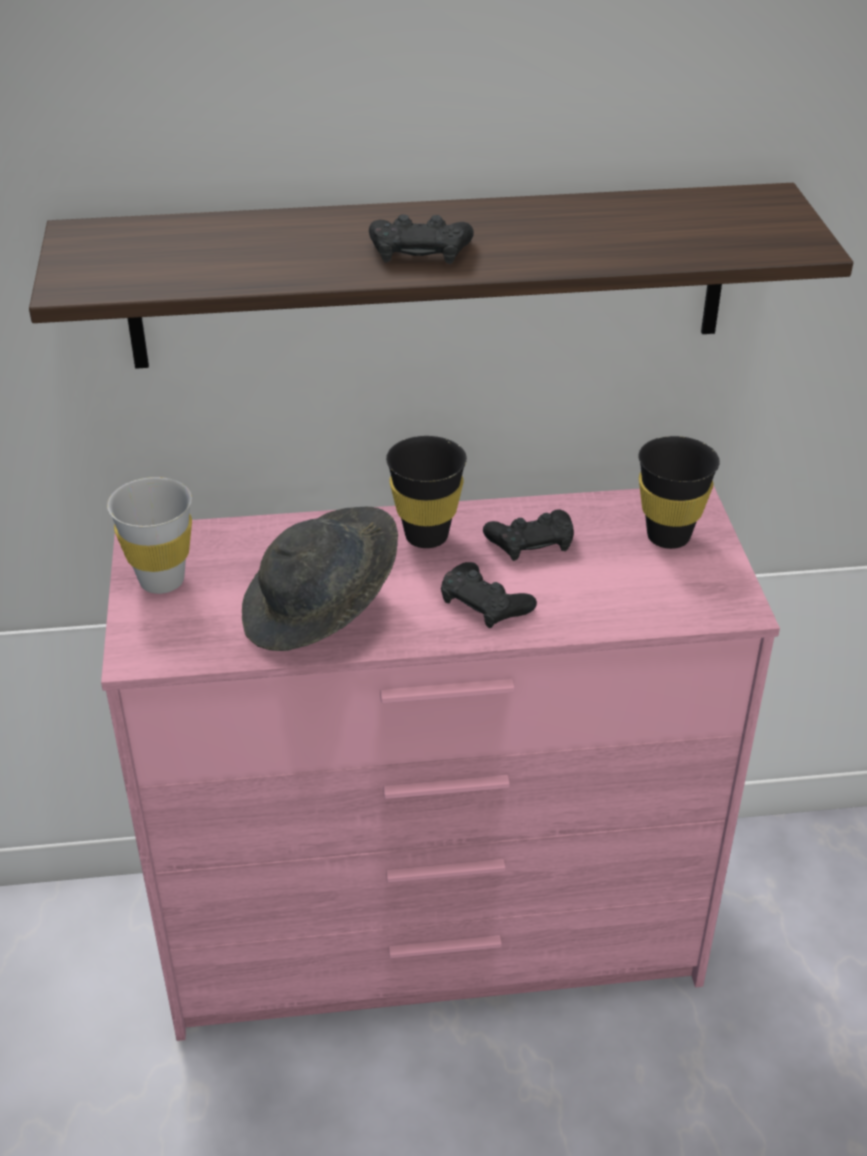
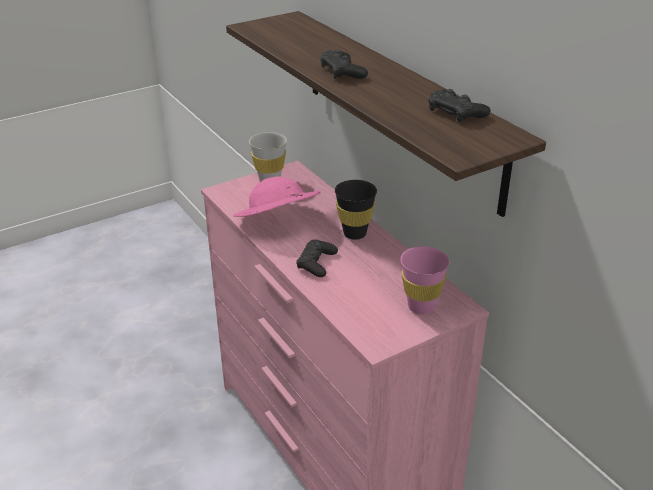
camera: 65 degrees right, 5 degrees down
(321, 612) = (277, 223): grey hat -> pink hat
(531, 542) = (376, 264): black game controller -> black game controller (456, 113)
(668, 536) = (421, 307): black cup -> pink cup

